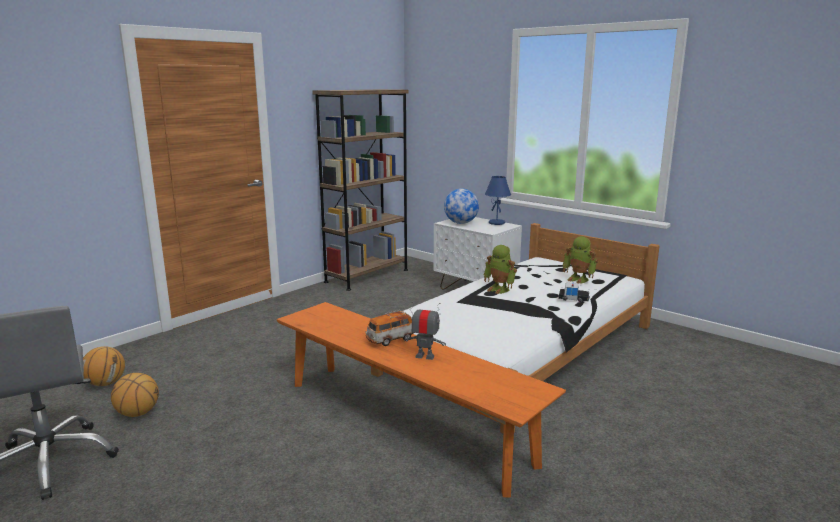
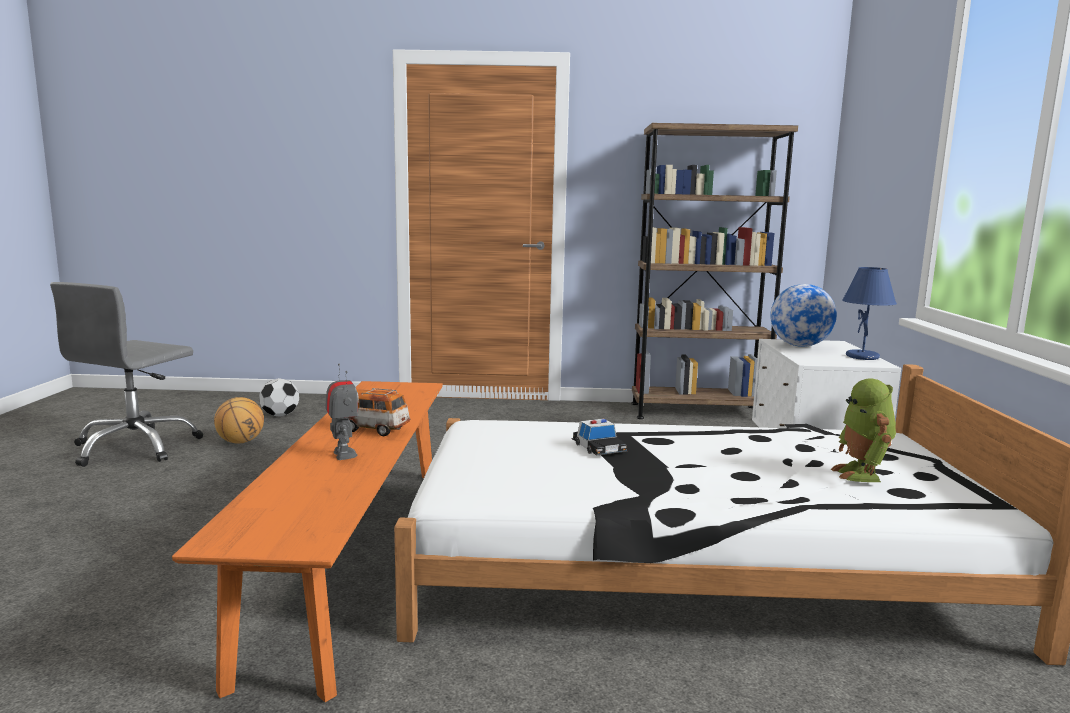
camera: 50 degrees right, 5 degrees down
(106, 383) = (280, 415): basketball -> football
(499, 289) = (684, 441): toy robot -> none
(573, 298) = (760, 490): toy car -> toy car (598, 447)

